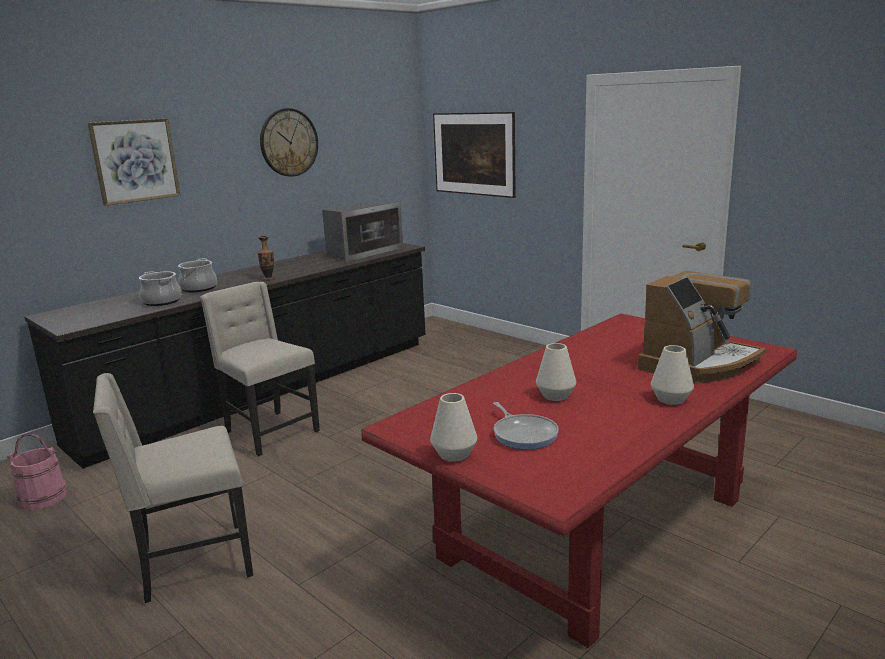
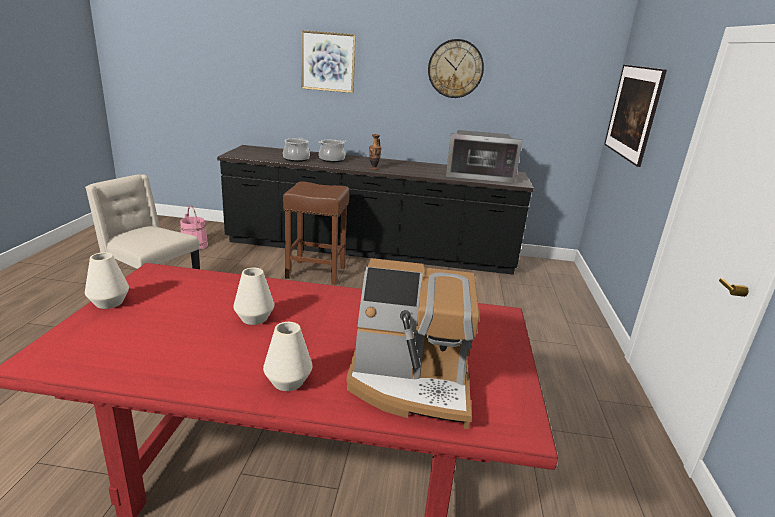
camera: 50 degrees right, 5 degrees up
(269, 432) = (317, 272): beige chair -> brown stool
(524, 434) = (159, 321): frying pan -> none

